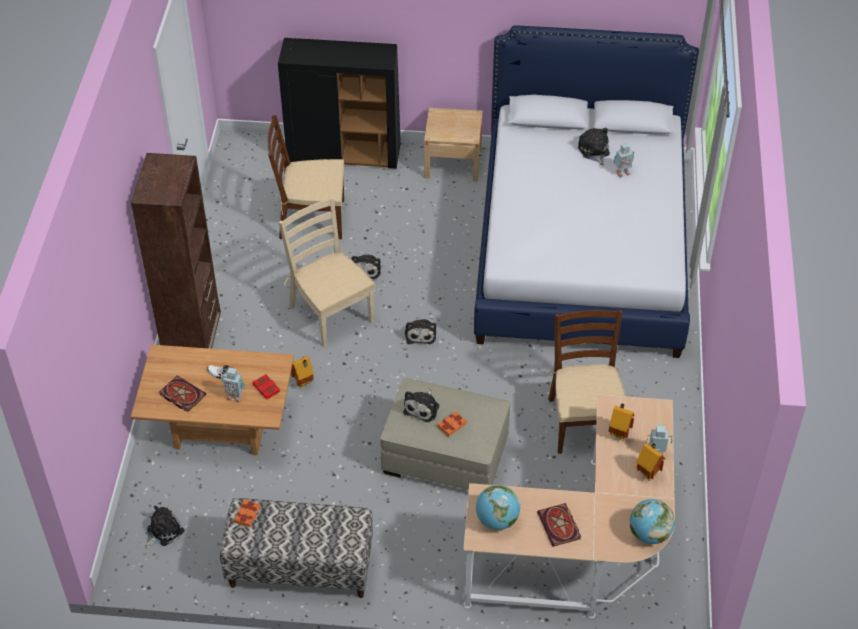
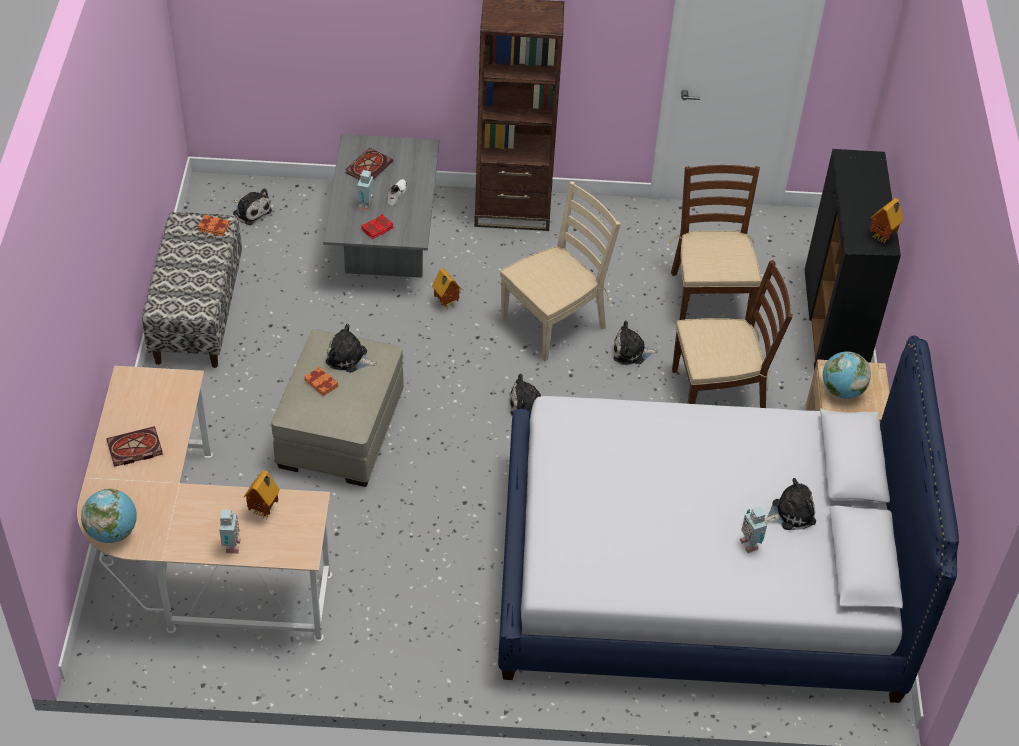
camera: 85 degrees right, 0 degrees up
(220, 426) = (384, 242): brown coffee table -> grey coffee table
(497, 520) = (149, 393): globe -> globe (842, 390)
(584, 423) = (389, 566): brown chair -> brown chair (719, 393)
(648, 473) = (202, 537): toy house -> toy house (883, 238)

